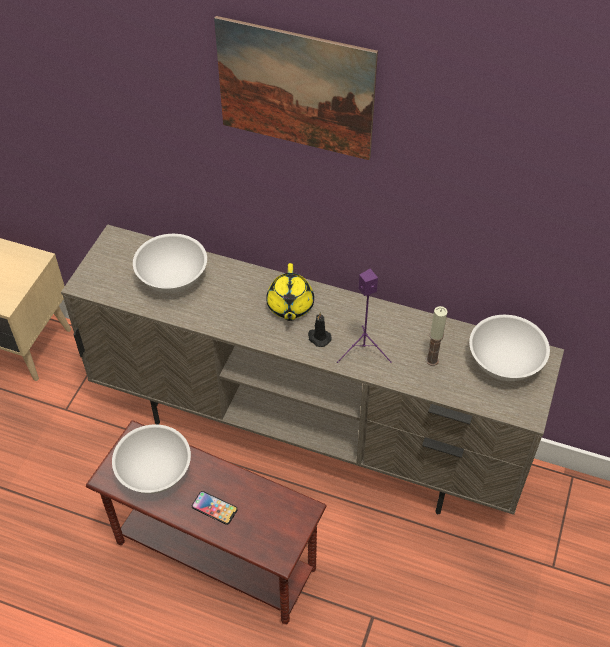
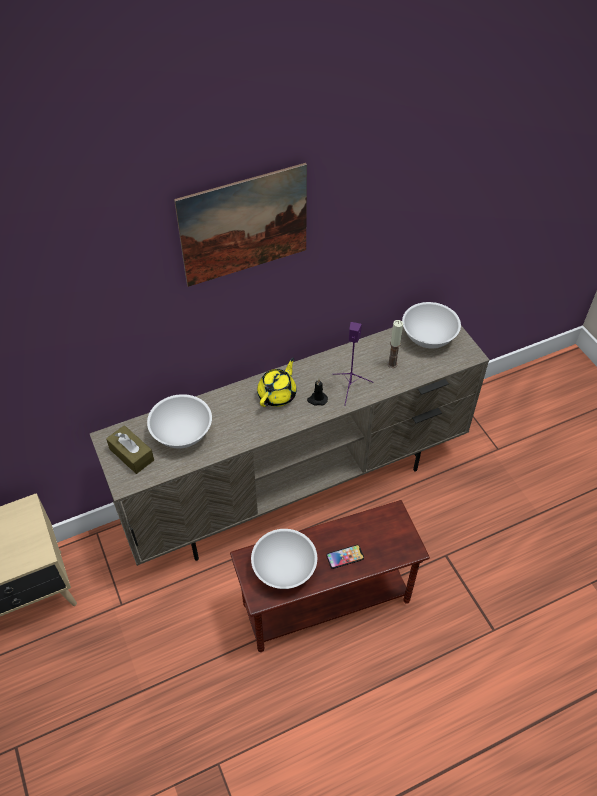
camera: 45 degrees left, 0 degrees up
(115, 265) = (131, 454): none -> brown tissue box
(290, 306) = (277, 394): yellow teapot -> yellow teapot turned 105 degrees counterclockwise

